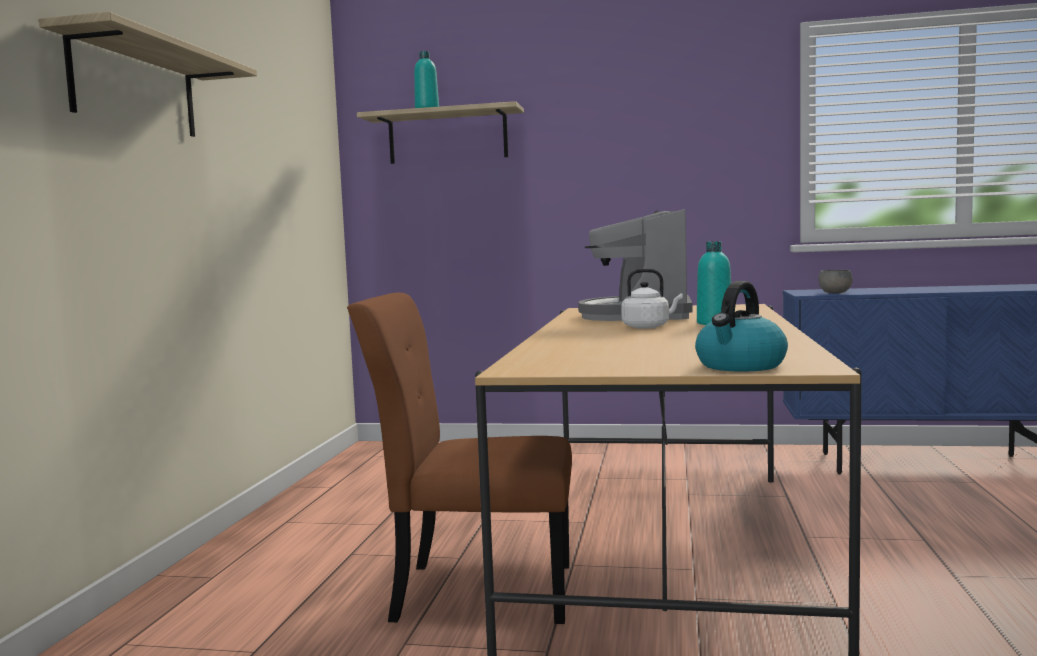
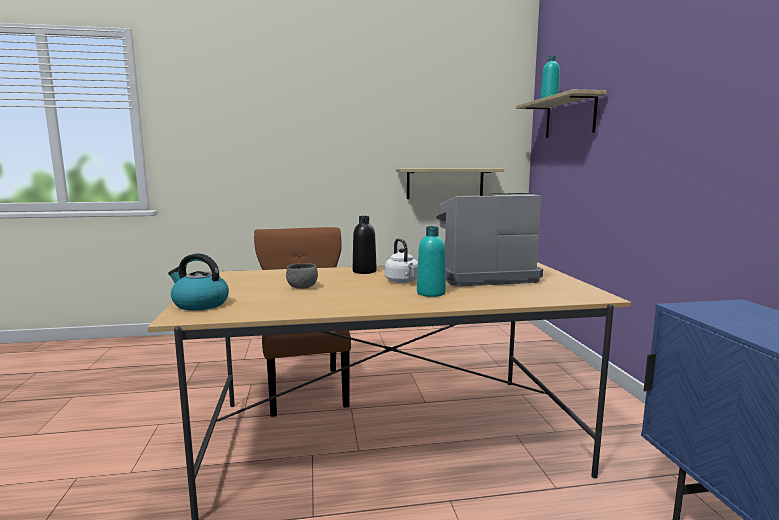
camera: 70 degrees right, 5 degrees up
(135, 88) = (317, 121): shelf -> shelf (445, 183)
(573, 333) = (364, 271): none -> black bottle
(835, 293) = (713, 317): grey bowl -> grey bowl (302, 287)

